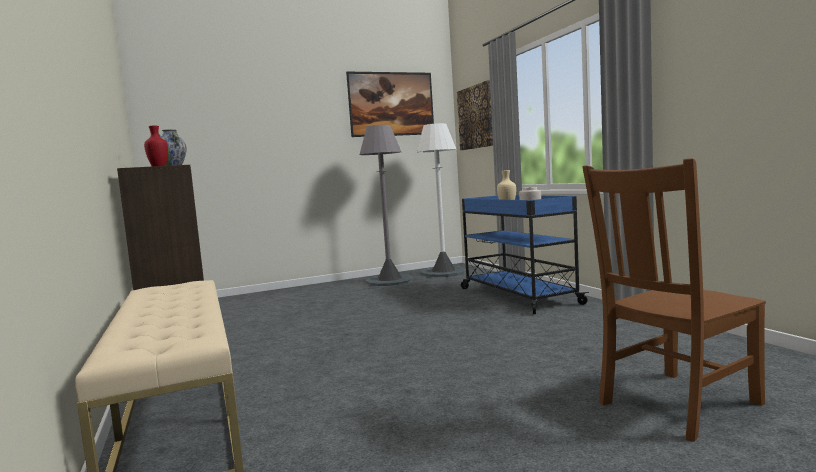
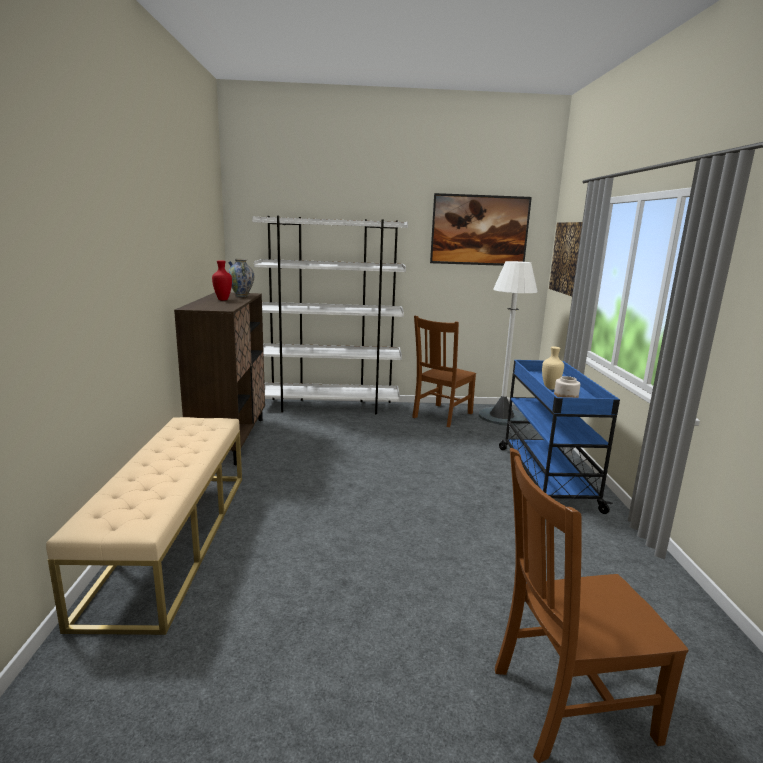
camera: 20 degrees right, 10 degrees up
(273, 293) = (331, 406): none -> white bookcase
(389, 281) = (441, 416): grey floor lamp -> brown chair

